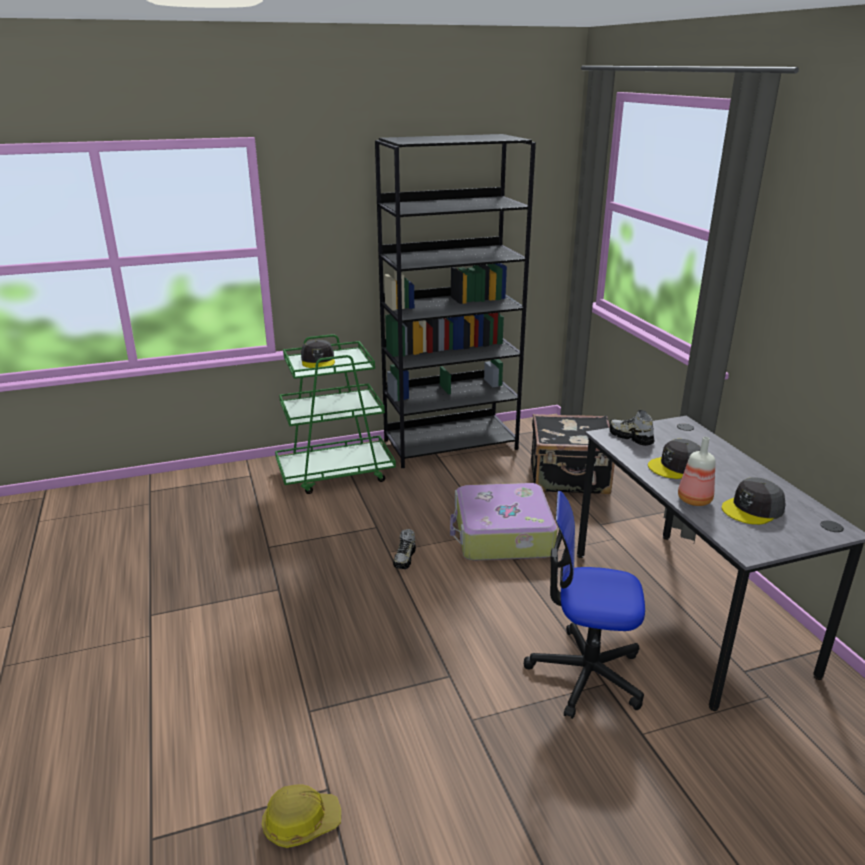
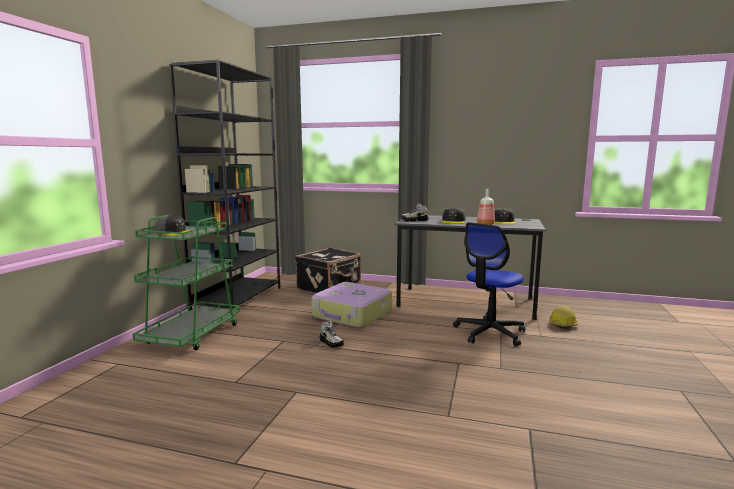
camera: 55 degrees left, 15 degrees down
(301, 822) = (555, 447): hard hat -> hard hat (562, 323)

